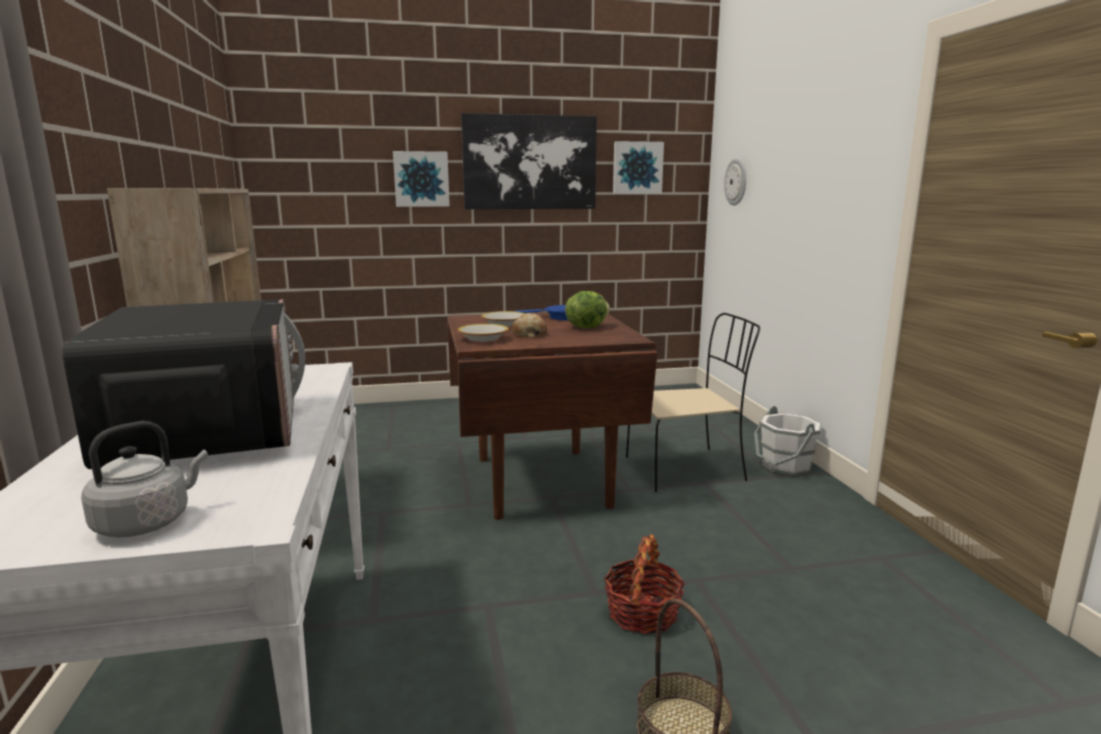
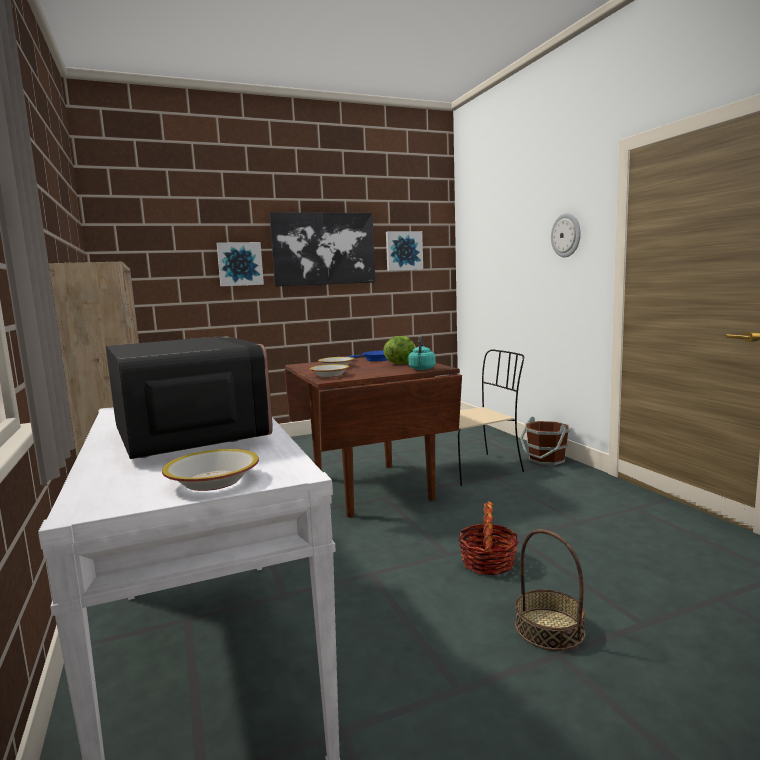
camera: 10 degrees left, 5 degrees down
(147, 522) = (213, 481): grey kettle -> bowl
(529, 334) = (361, 370): bread -> none
(605, 339) = (422, 369): none -> turquoise kettle
(736, 182) = (479, 257): wall clock -> wall clock (566, 235)
(785, 466) = (546, 459): white bucket -> brown bucket

